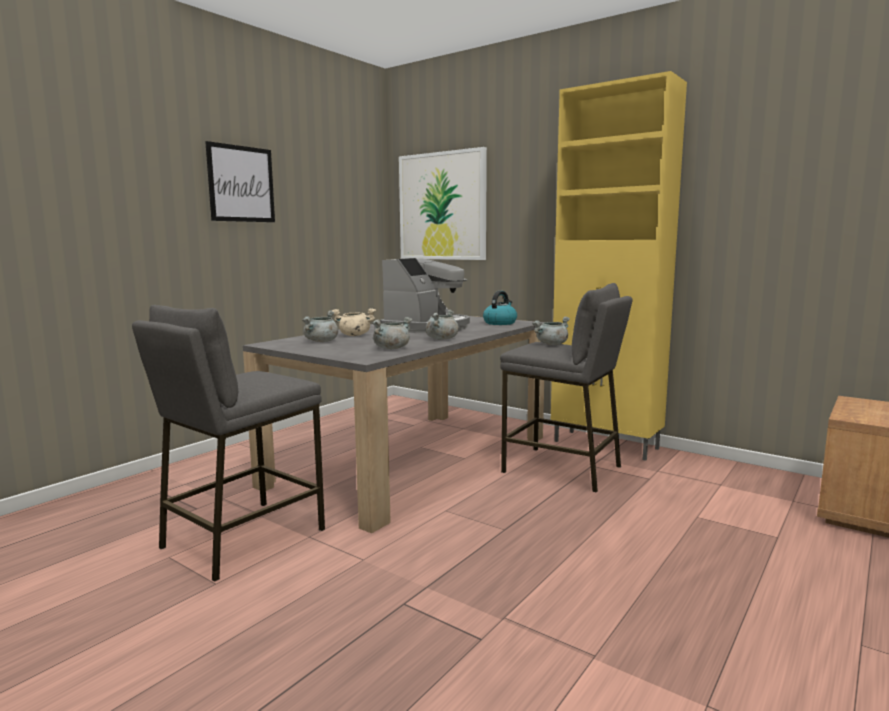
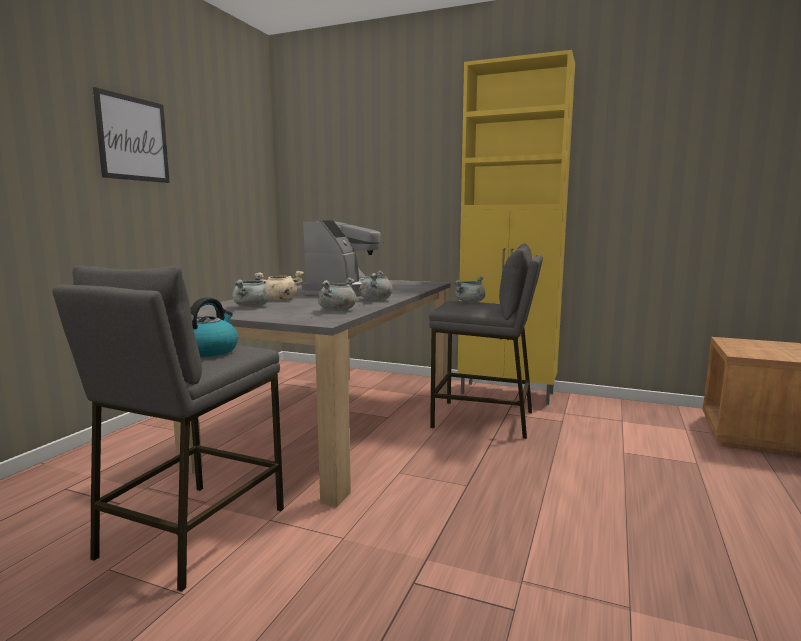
camera: 15 degrees left, 0 degrees up
(442, 206) = (334, 174): picture -> none
(500, 323) = (410, 284): kettle -> kettle (209, 351)

